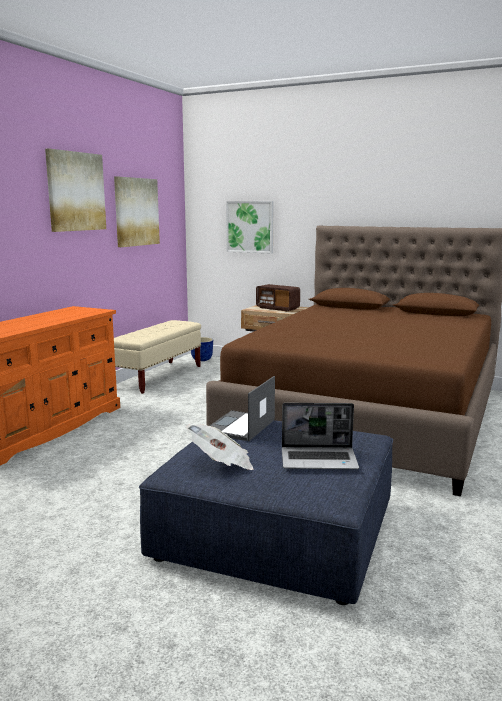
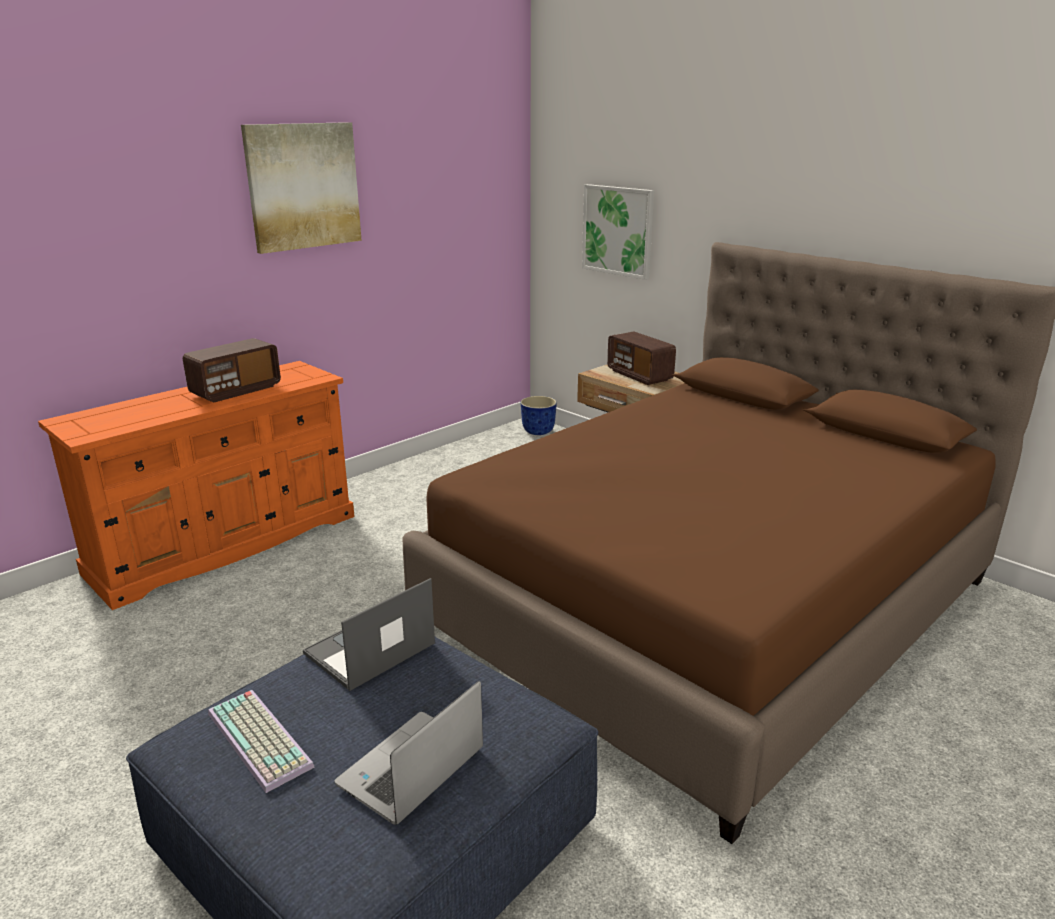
camera: 20 degrees right, 10 degrees up
(52, 318) = (236, 391): none -> radio
(136, 212) = (426, 206): picture -> none
(158, 377) = (450, 460): beige bench -> none
(222, 463) = (262, 739): newspaper -> keyboard
(319, 460) = (411, 770): laptop -> laptop turned 105 degrees clockwise

